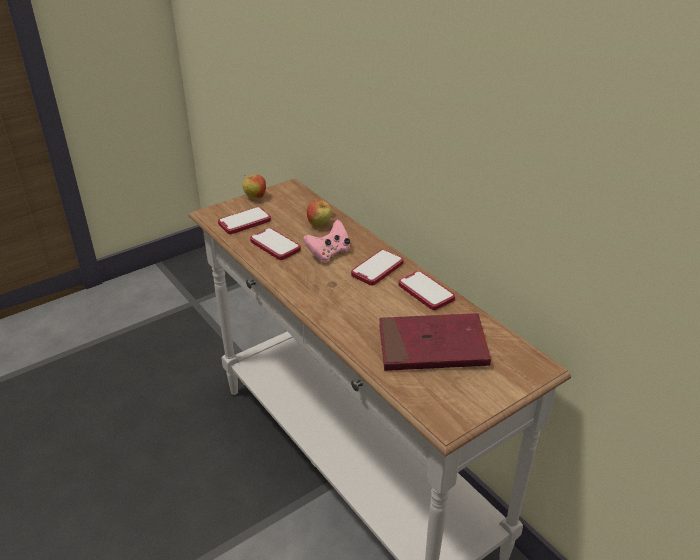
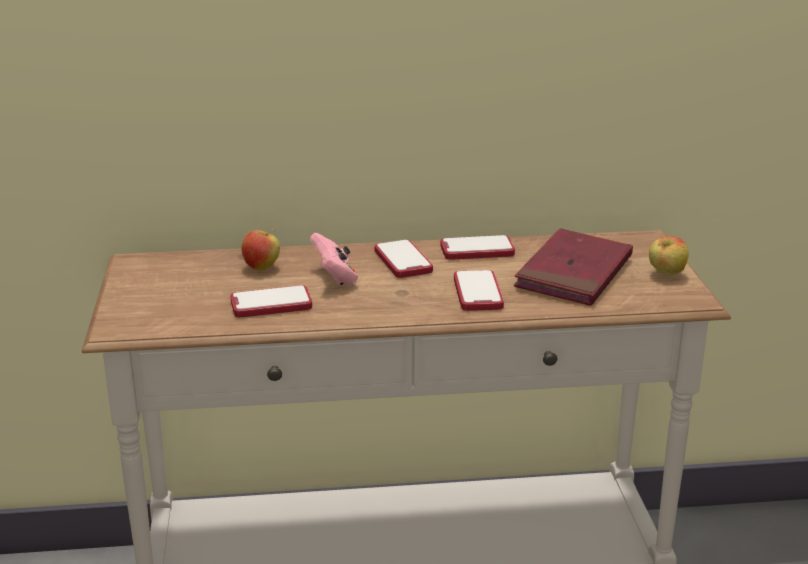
camera: 60 degrees left, 10 degrees down
(244, 222) = (181, 310): phone -> phone (478, 293)
(255, 197) = (125, 289): apple -> apple (666, 274)

